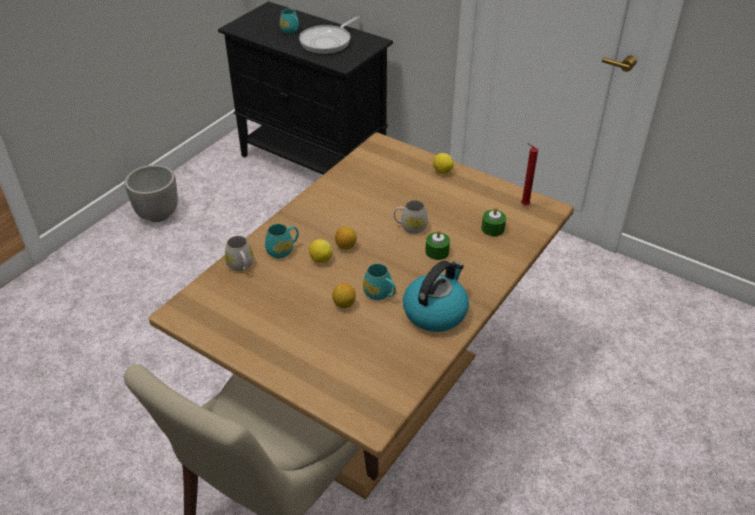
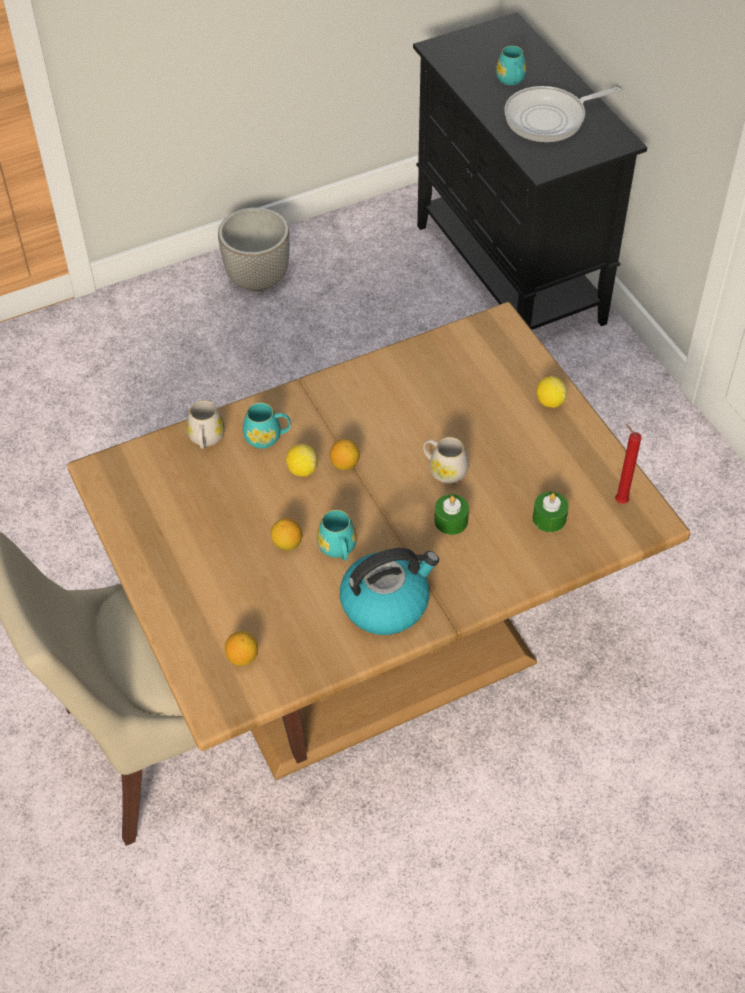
camera: 30 degrees right, 10 degrees up
(367, 383) = (242, 657): none -> lemon

